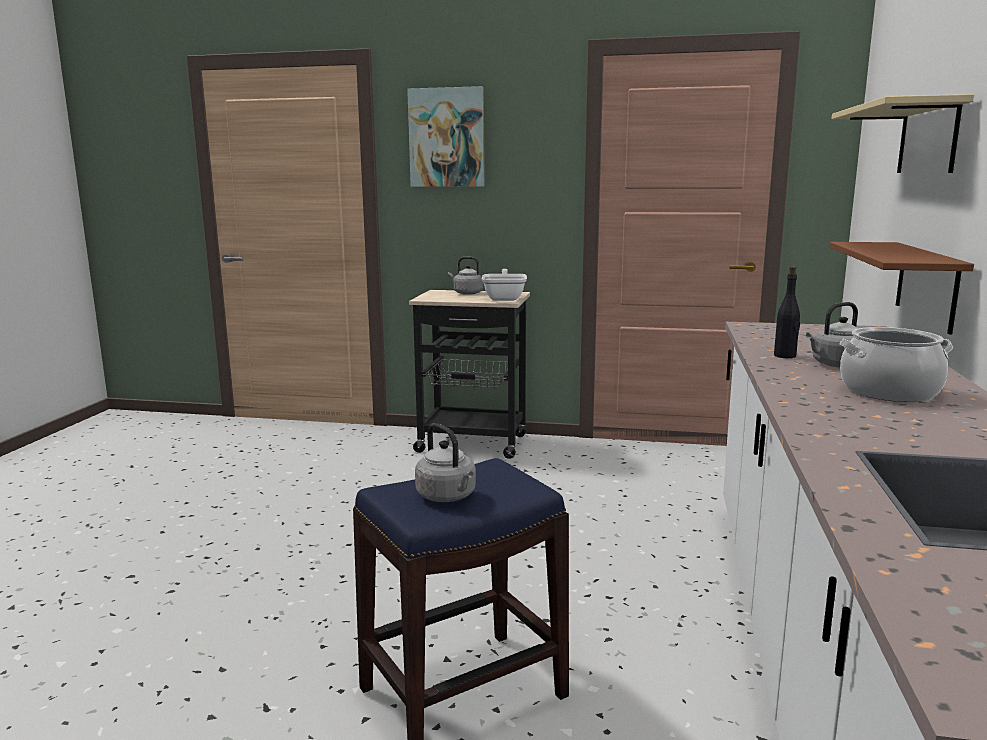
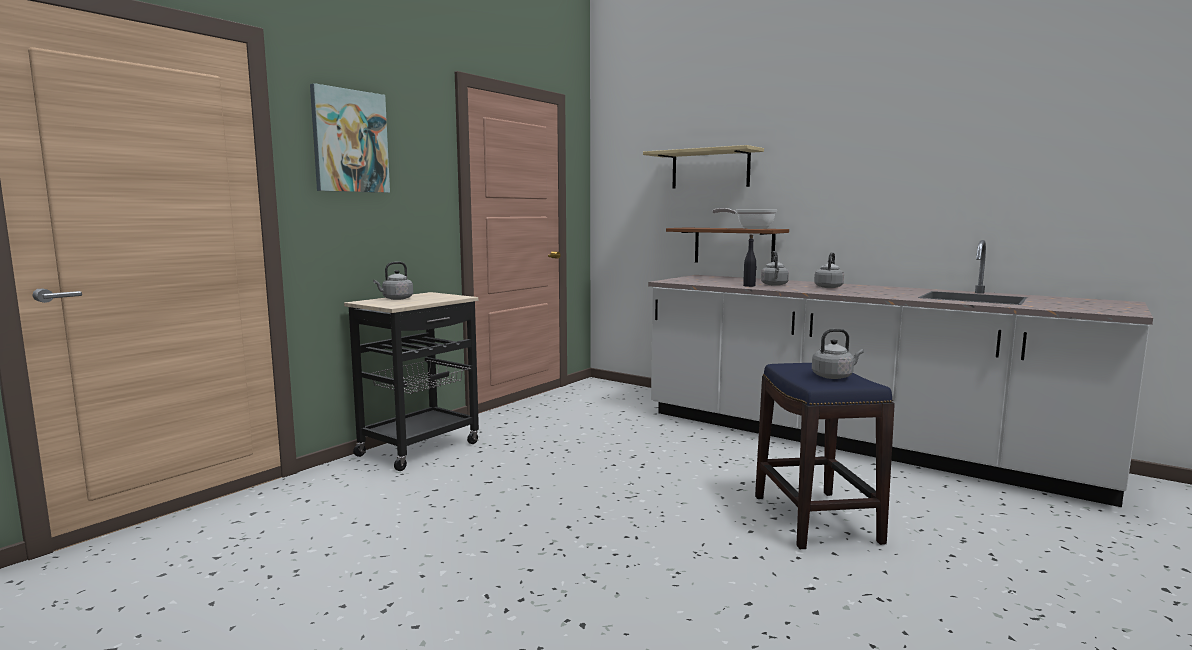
camera: 65 degrees left, 5 degrees down
(505, 298) = (446, 296): frying pan -> frying pan (751, 228)
(889, 391) = (829, 287): cooking pot -> grey kettle

